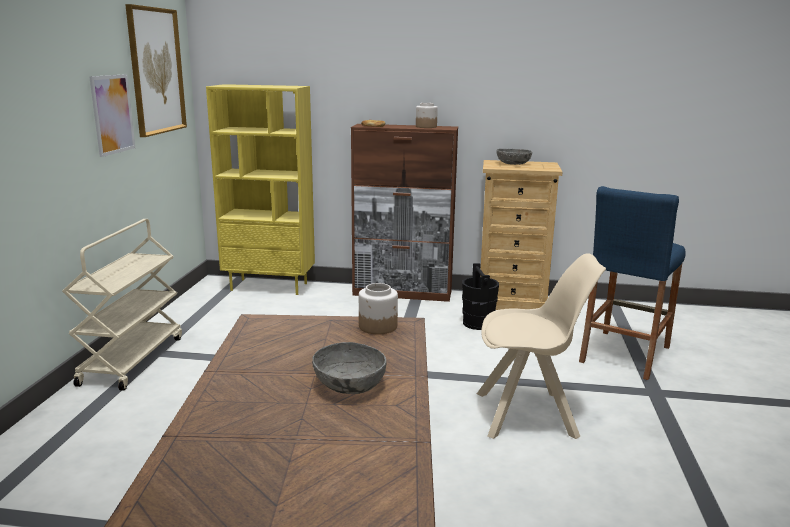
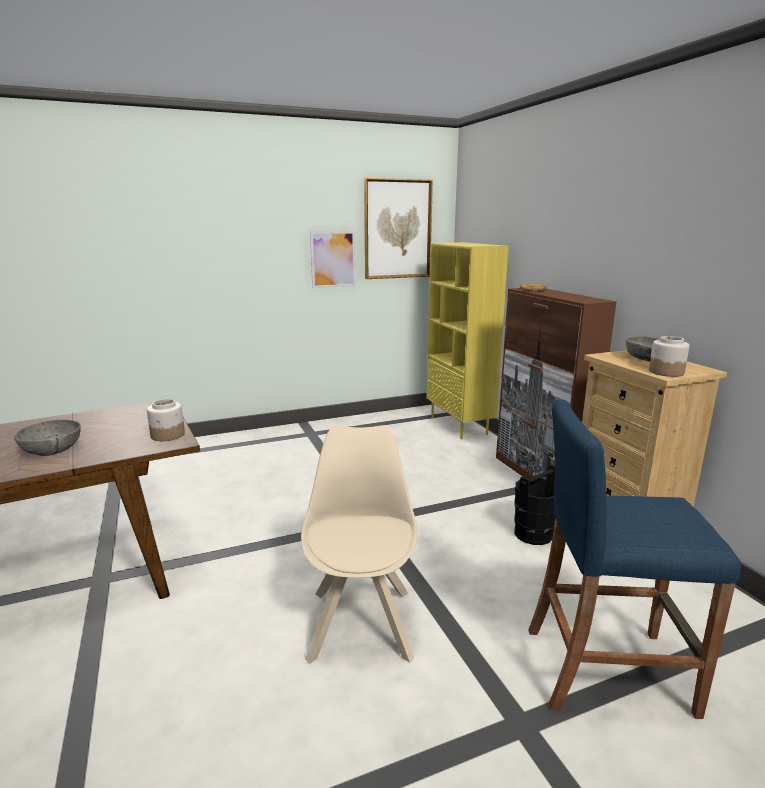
camera: 60 degrees right, 0 degrees up
(132, 360) = (295, 432): beige cart -> none
(426, 127) = (574, 297): jar -> jar (666, 372)
(529, 415) = (361, 621): beige chair -> beige chair turned 150 degrees counterclockwise

